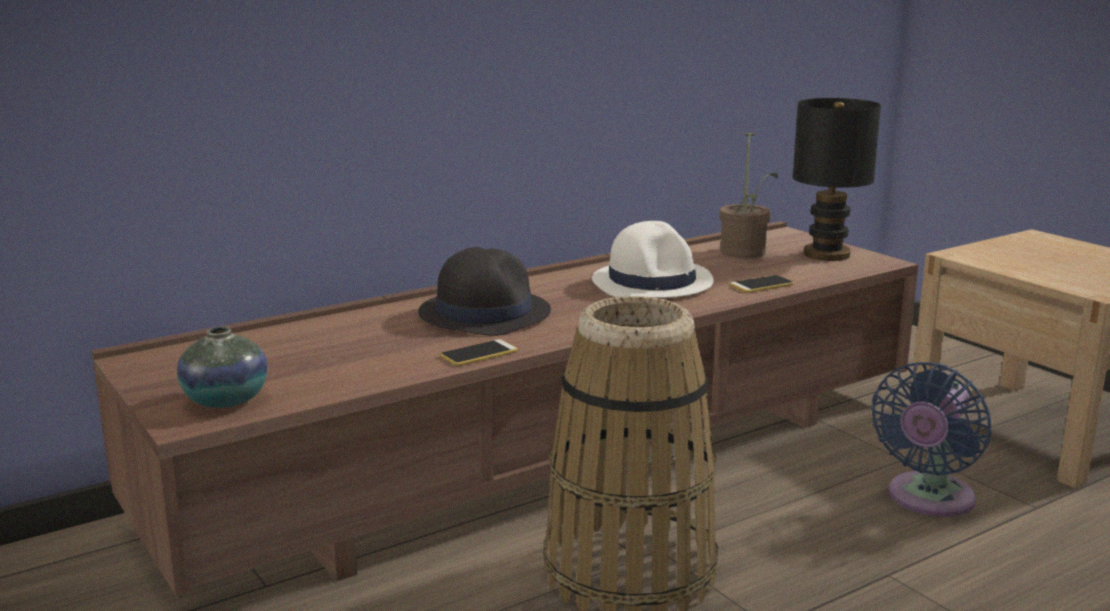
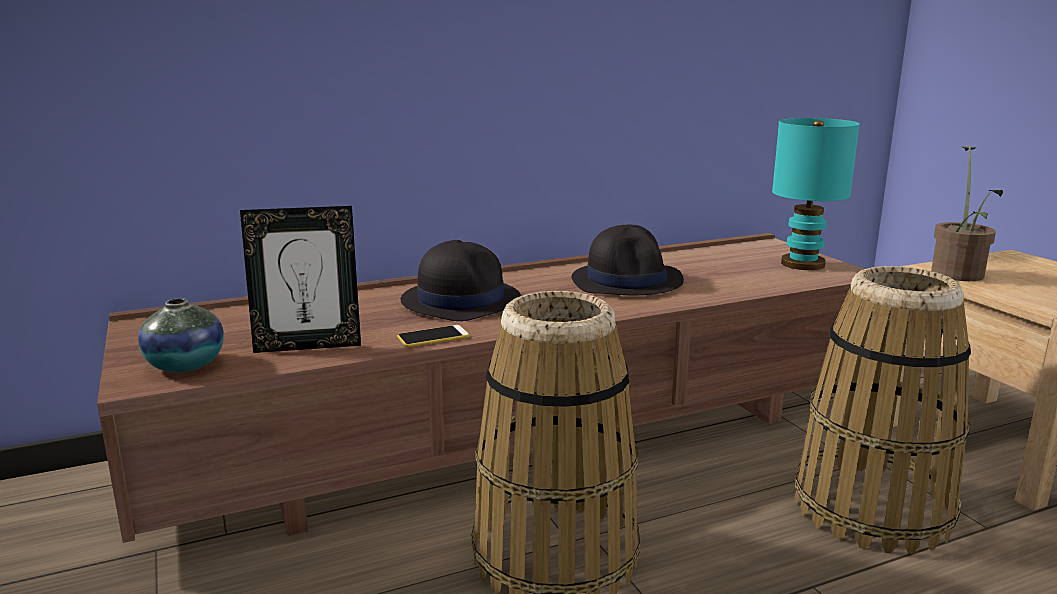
camera: 10 degrees right, 0 degrees up
(348, 371) = (308, 346): none -> picture frame
(652, 282) = (627, 281): white hat -> black hat
(744, 250) = (726, 256): potted plant -> potted plant (958, 272)
(761, 285) = (728, 289): phone -> none
(825, 254) = (801, 264): black table lamp -> turquoise table lamp
(927, 500) = (873, 508): blue fan -> basket

